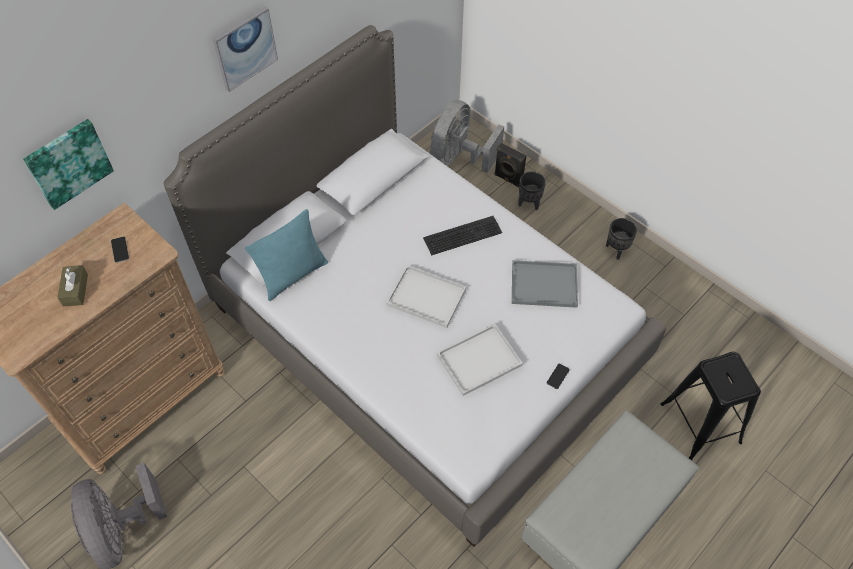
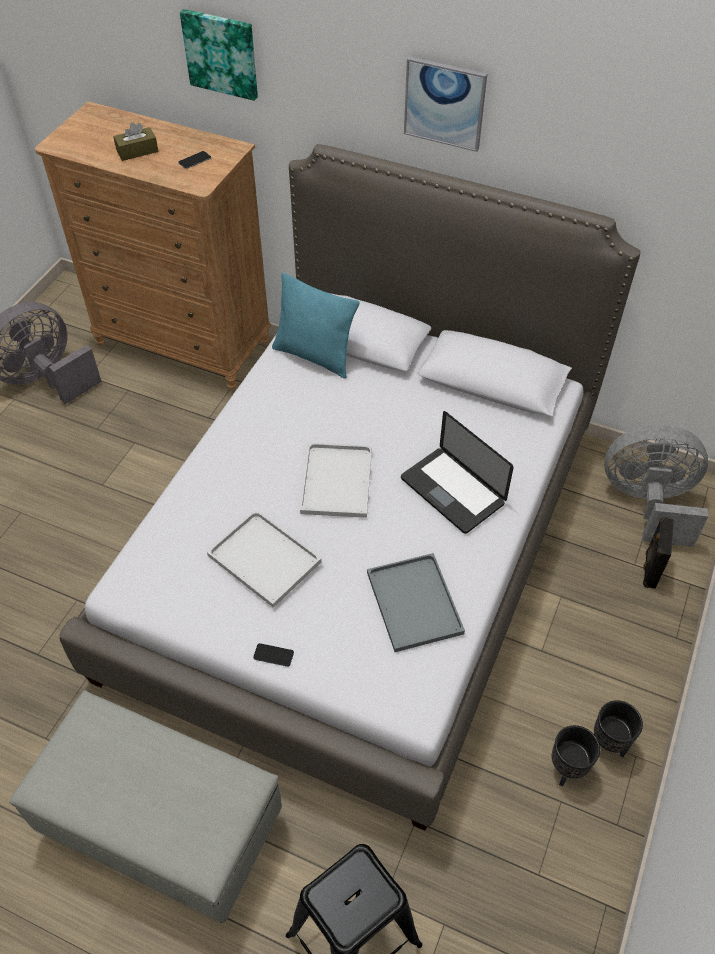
camera: 70 degrees right, 5 degrees down
(463, 234) = (452, 491): keyboard -> laptop
(529, 203) = (624, 607): black planter -> black planter (567, 769)

